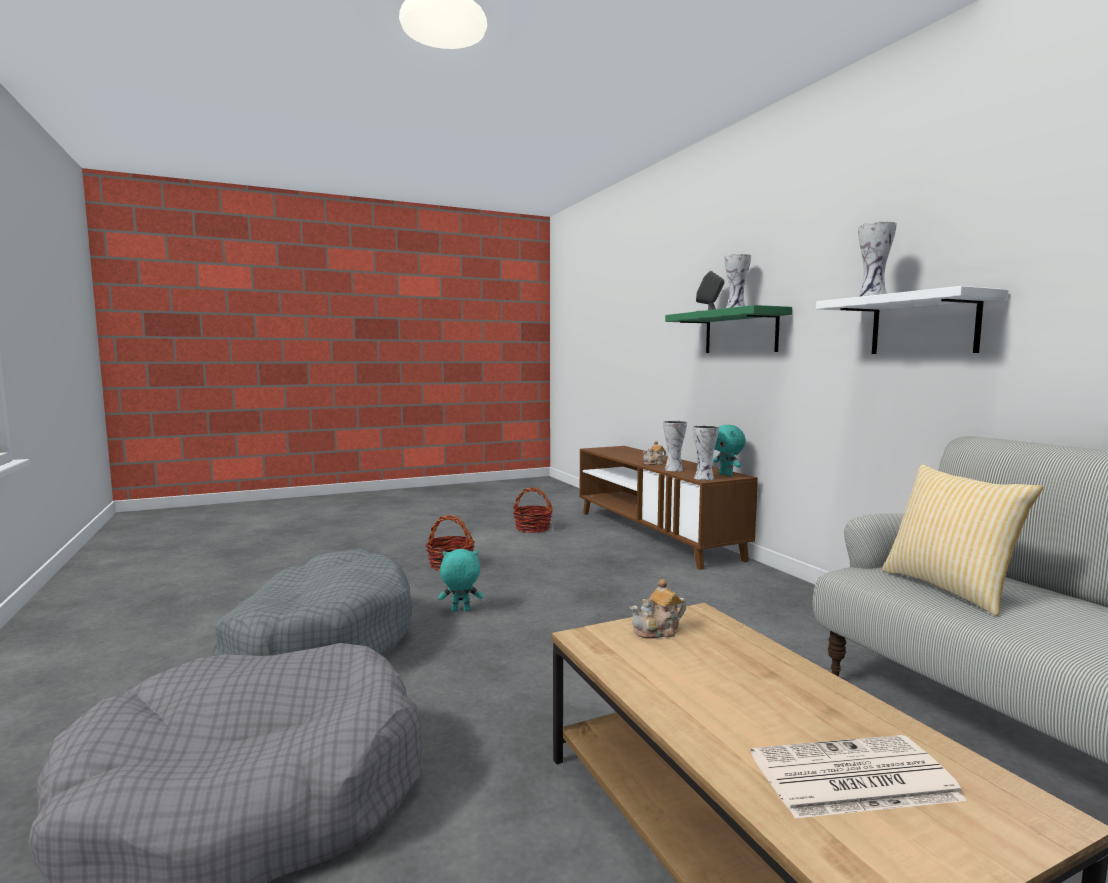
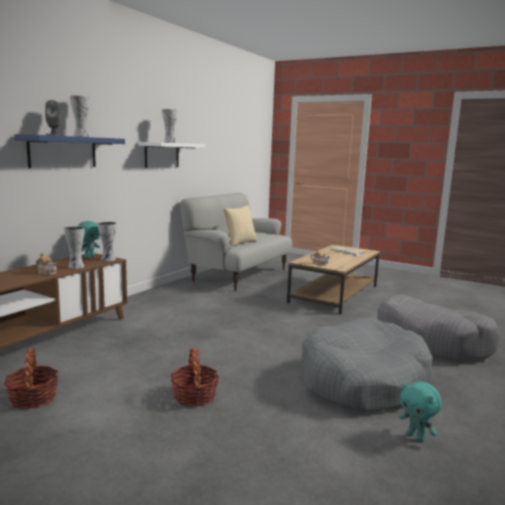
camera: 125 degrees left, 5 degrees up
(460, 611) = (271, 360): turquoise plush toy -> turquoise plush toy (416, 437)
(740, 332) = (63, 152): green shelf -> blue shelf

